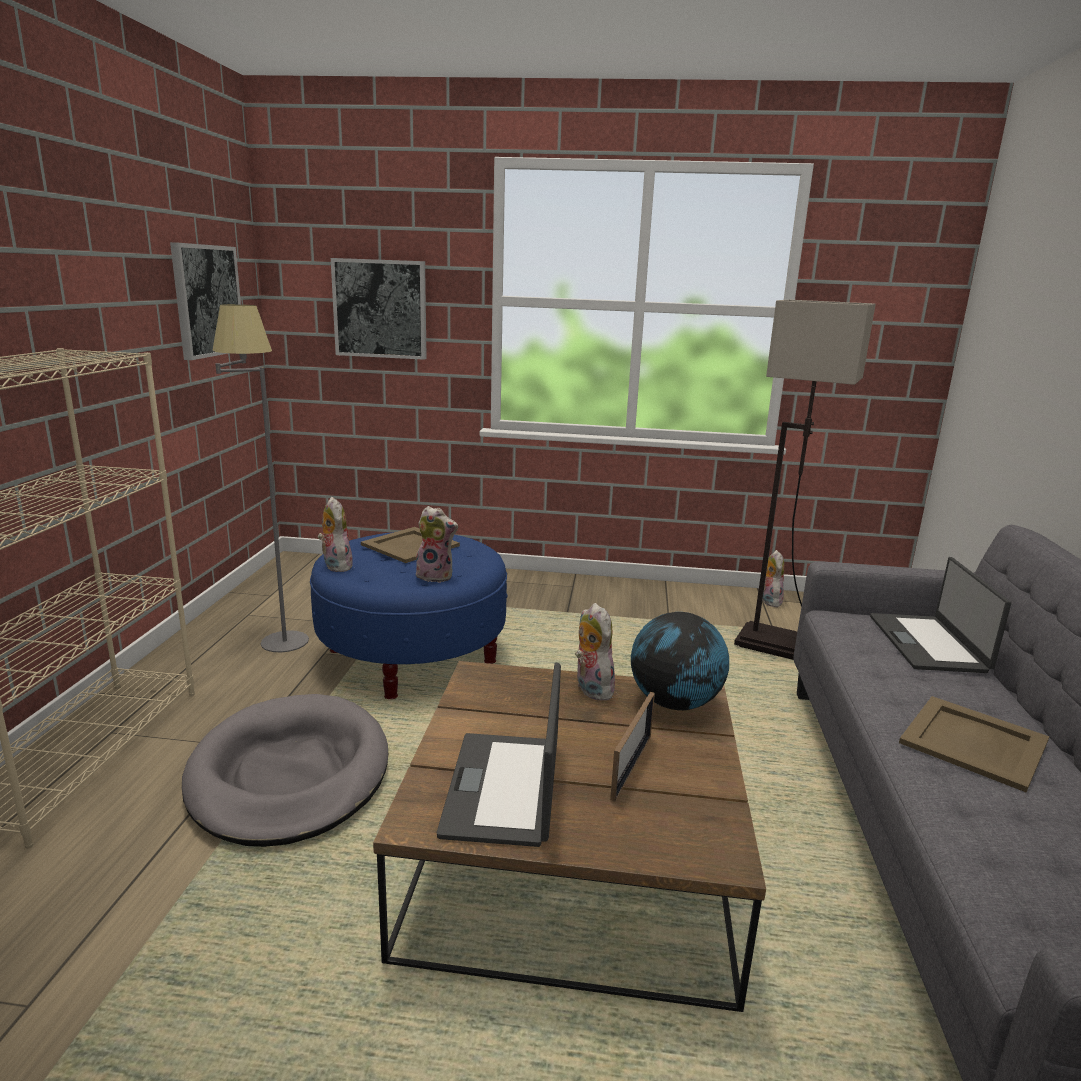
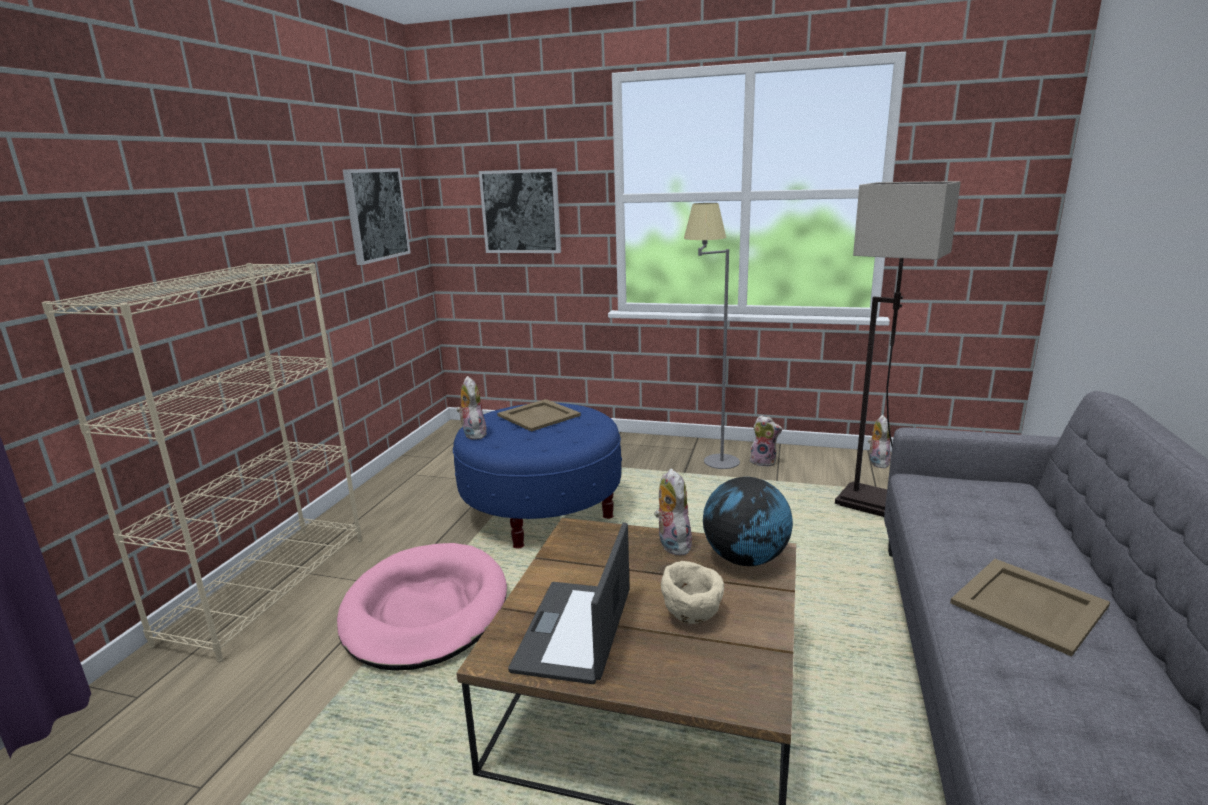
camera: 10 degrees right, 0 degrees up
(274, 634) = (431, 491): grey floor lamp -> grey floor lamp (709, 456)
(290, 774) = (425, 610): grey dog bed -> pink dog bed
(436, 576) = (555, 442): plush toy -> plush toy (764, 462)
(631, 766) = (692, 616): picture frame -> beige bowl
(928, 643) = (1006, 507): laptop -> none

